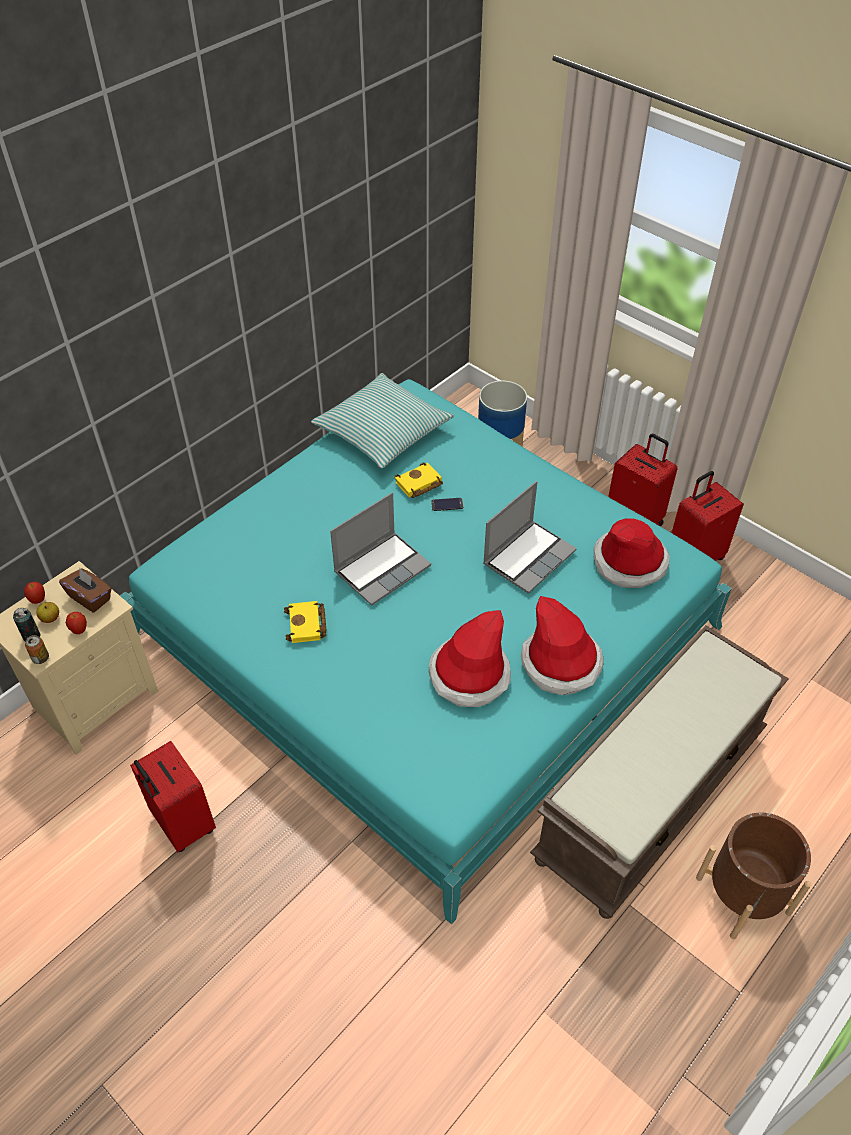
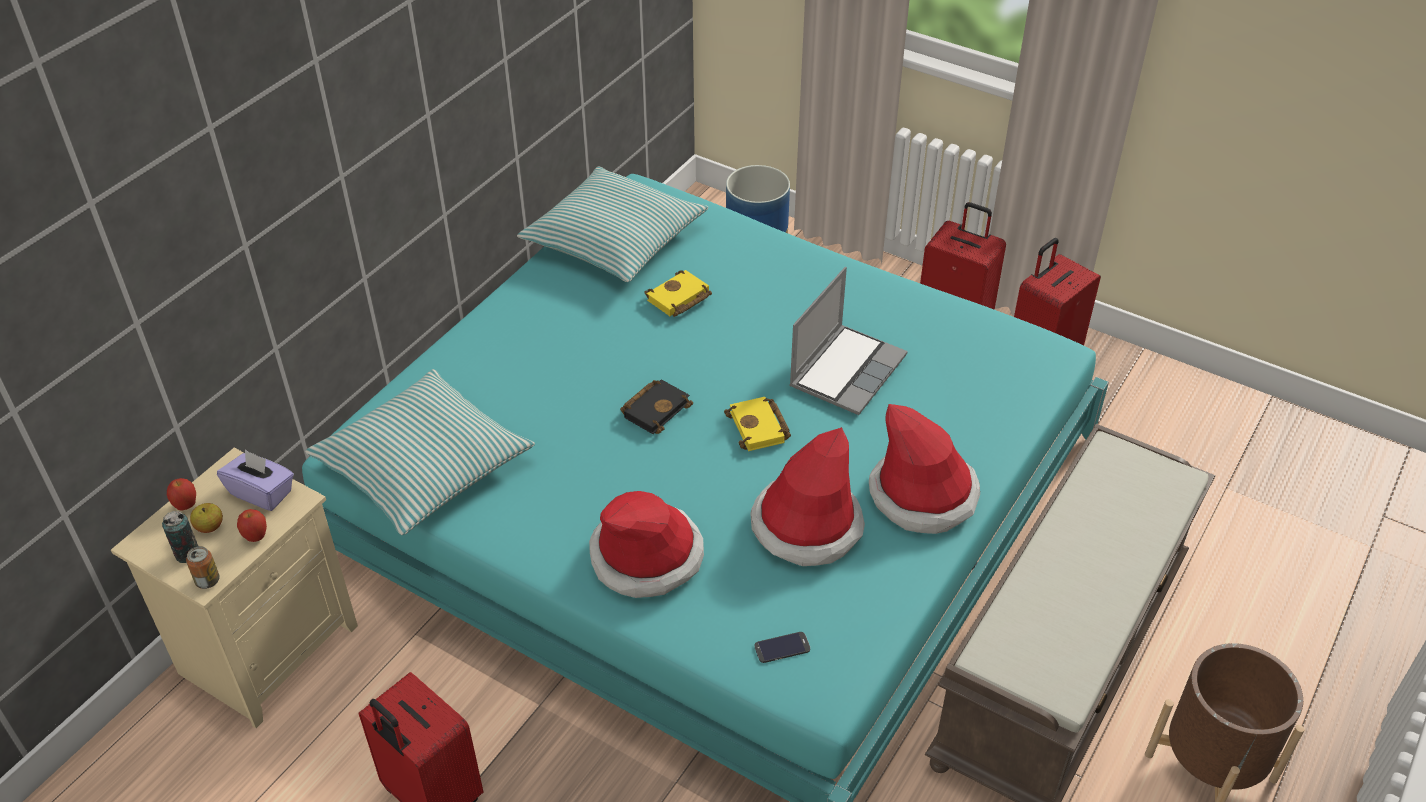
camera: 10 degrees left, 5 degrees down
(90, 598) = (262, 493): brown tissue box -> purple tissue box
(210, 589) = (423, 466): none -> pillow
(307, 625) = (571, 493): yellow book -> yellow book (760, 428)
(382, 568) = (656, 408): laptop -> black book
(447, 504) = (723, 320): phone -> phone (782, 648)
(629, 562) = (979, 360): hat -> hat (646, 556)

